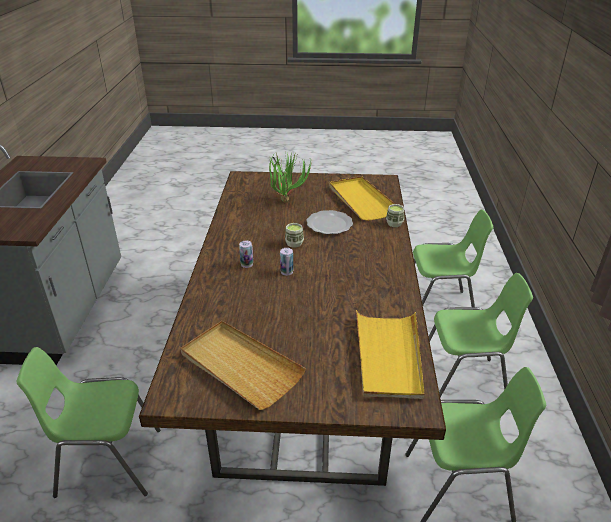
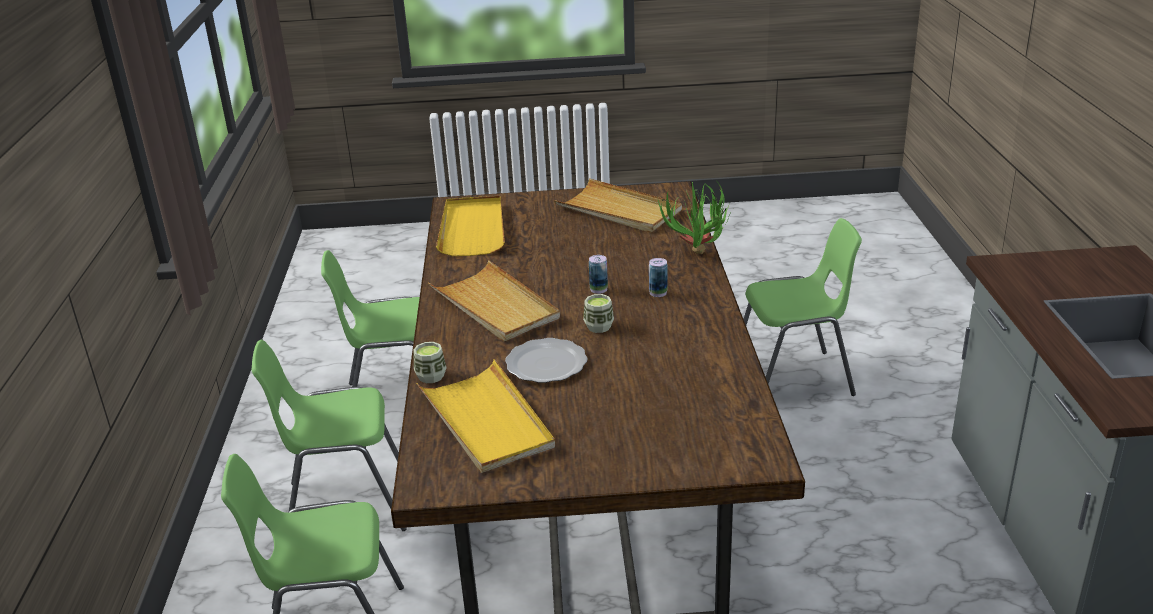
camera: 175 degrees right, 5 degrees down
(287, 199) = (638, 409): potted plant -> potted plant (697, 258)
(361, 266) = (495, 306): none -> beige tray

